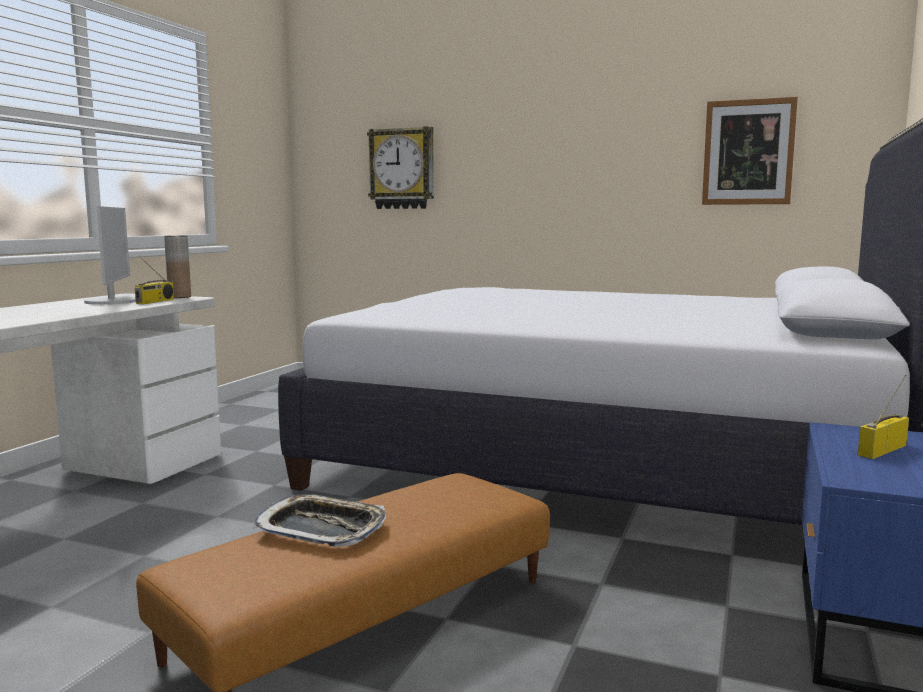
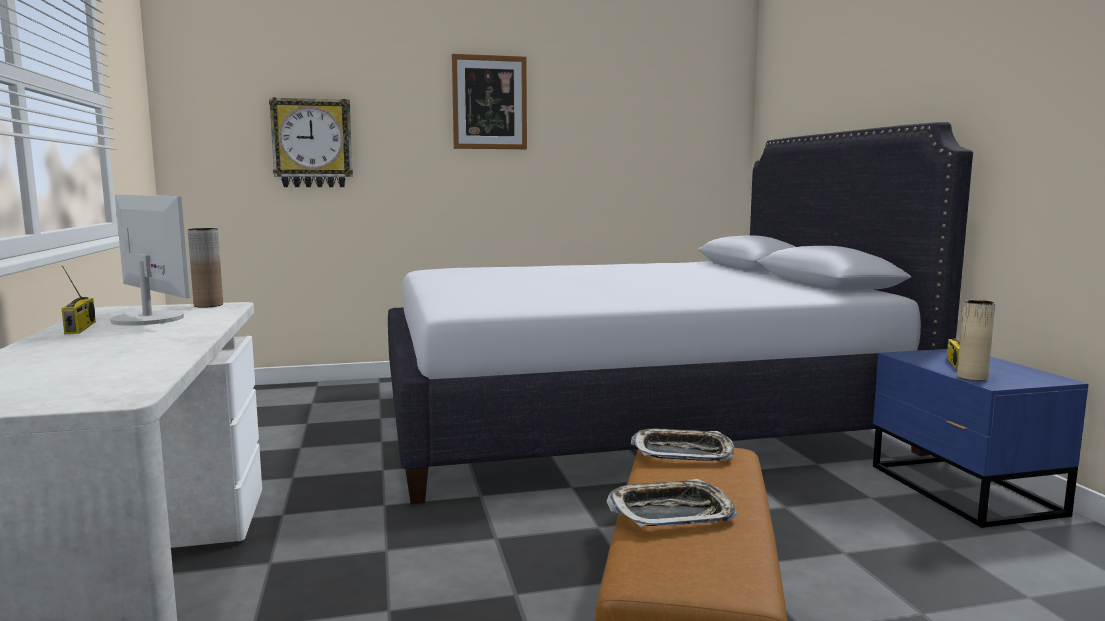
camera: 35 degrees left, 0 degrees up
(155, 301) = (209, 313): radio -> radio (81, 328)
(459, 486) = (682, 452): none -> tray
(748, 152) = (649, 141): picture -> picture (489, 102)
(846, 467) = (972, 377): none -> beige vase

